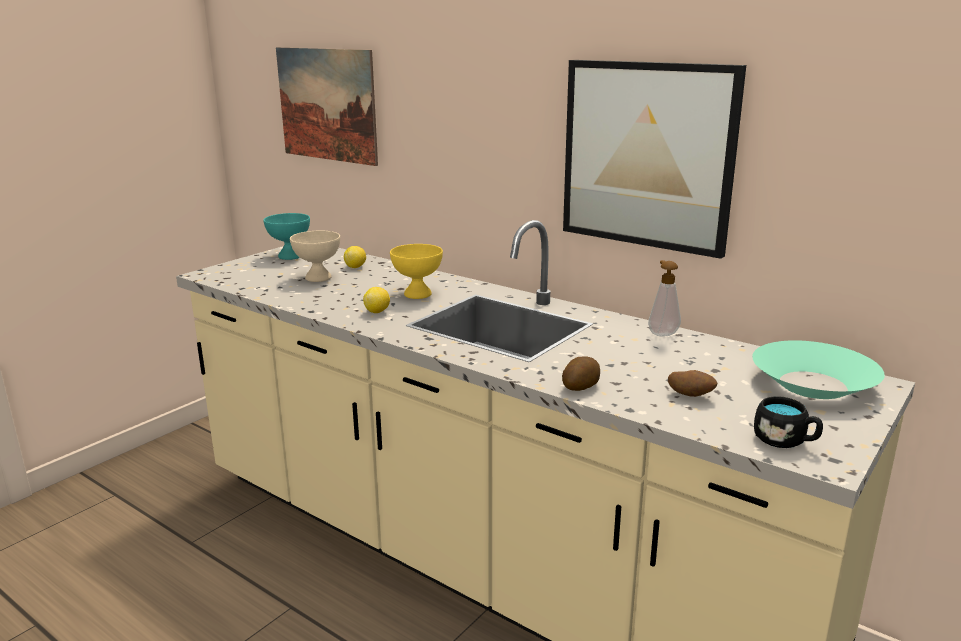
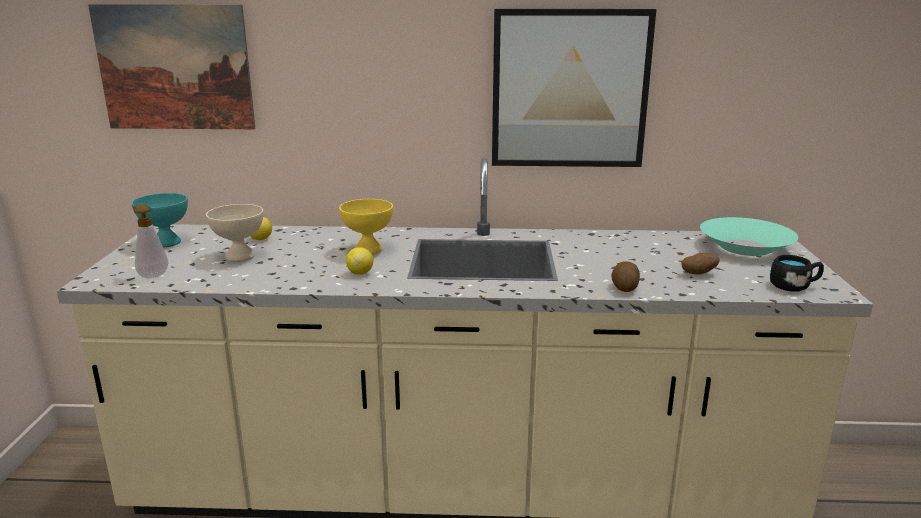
camera: 35 degrees left, 0 degrees up
(662, 333) = (605, 236): soap dispenser -> soap dispenser (152, 275)

